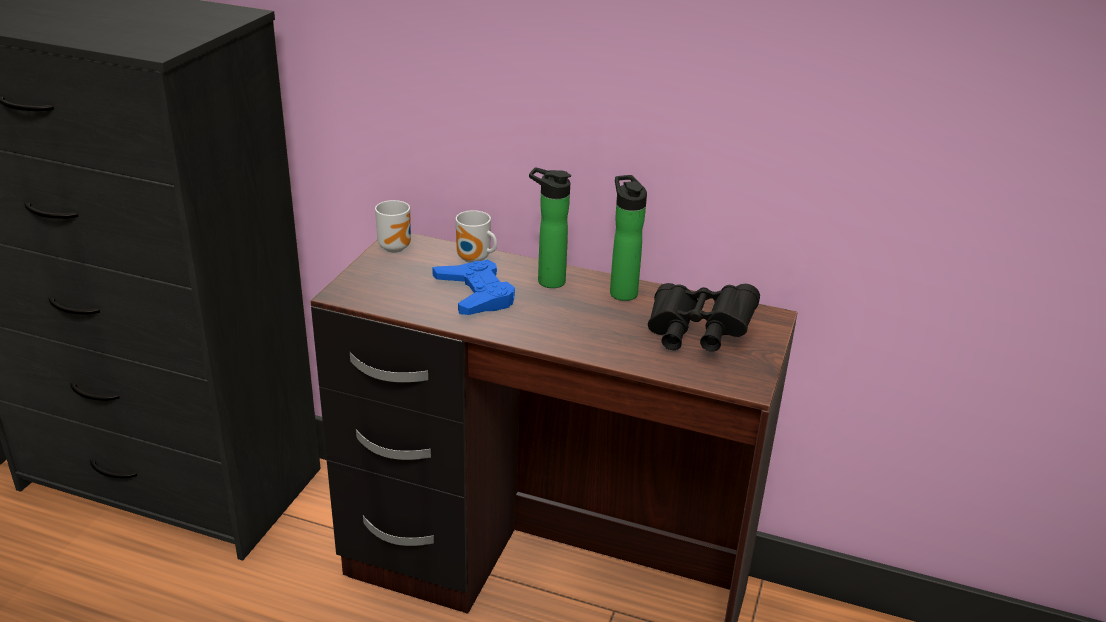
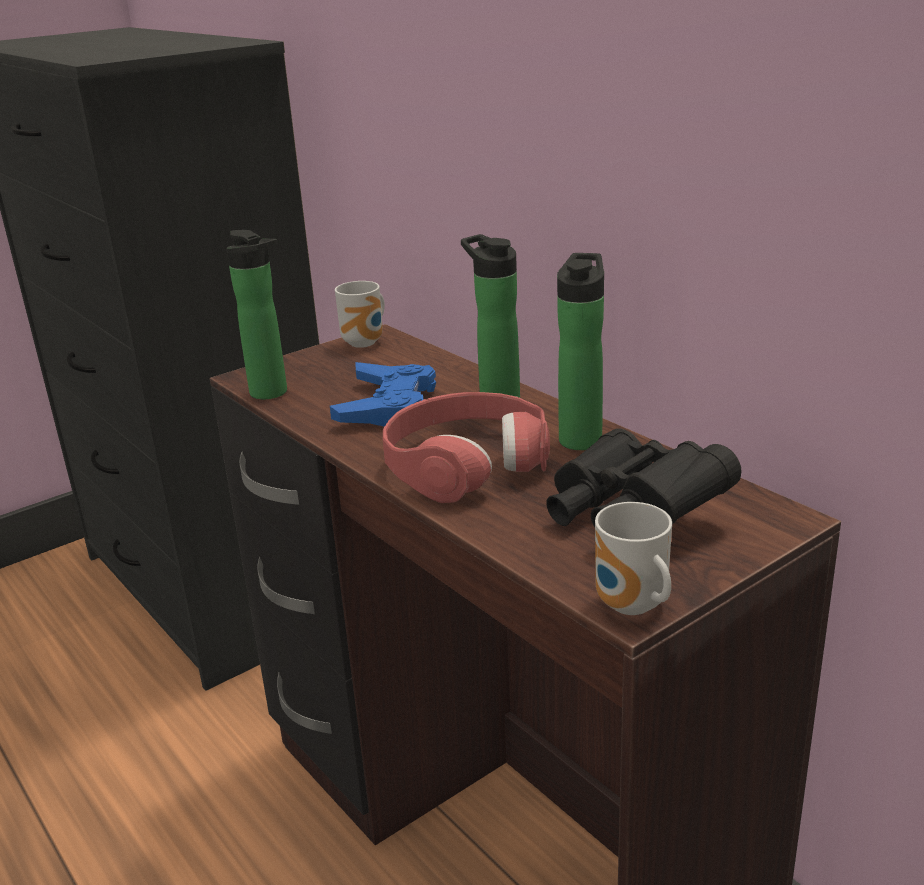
camera: 35 degrees right, 5 degrees down
(380, 303) = (272, 394): none -> bottle
(474, 260) = (435, 370): mug -> mug (631, 608)
(574, 325) = (466, 464): none -> red headphones

